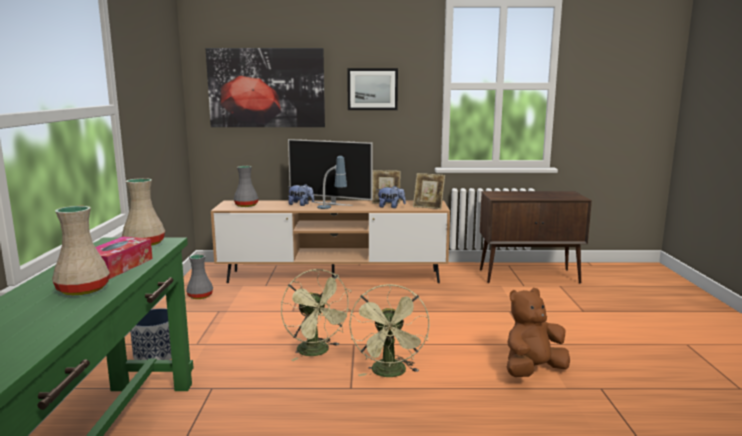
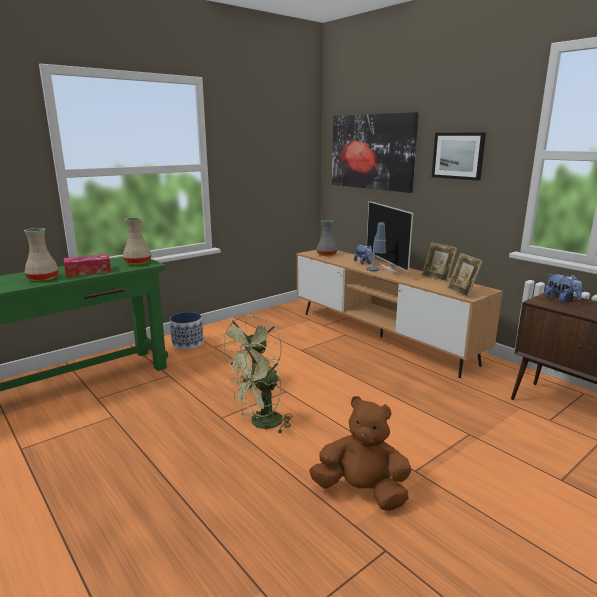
camera: 50 degrees right, 5 degrees up
(200, 296) = (274, 317): grey vase -> none
(391, 207) = (427, 283): plush toy -> plush toy (561, 300)

